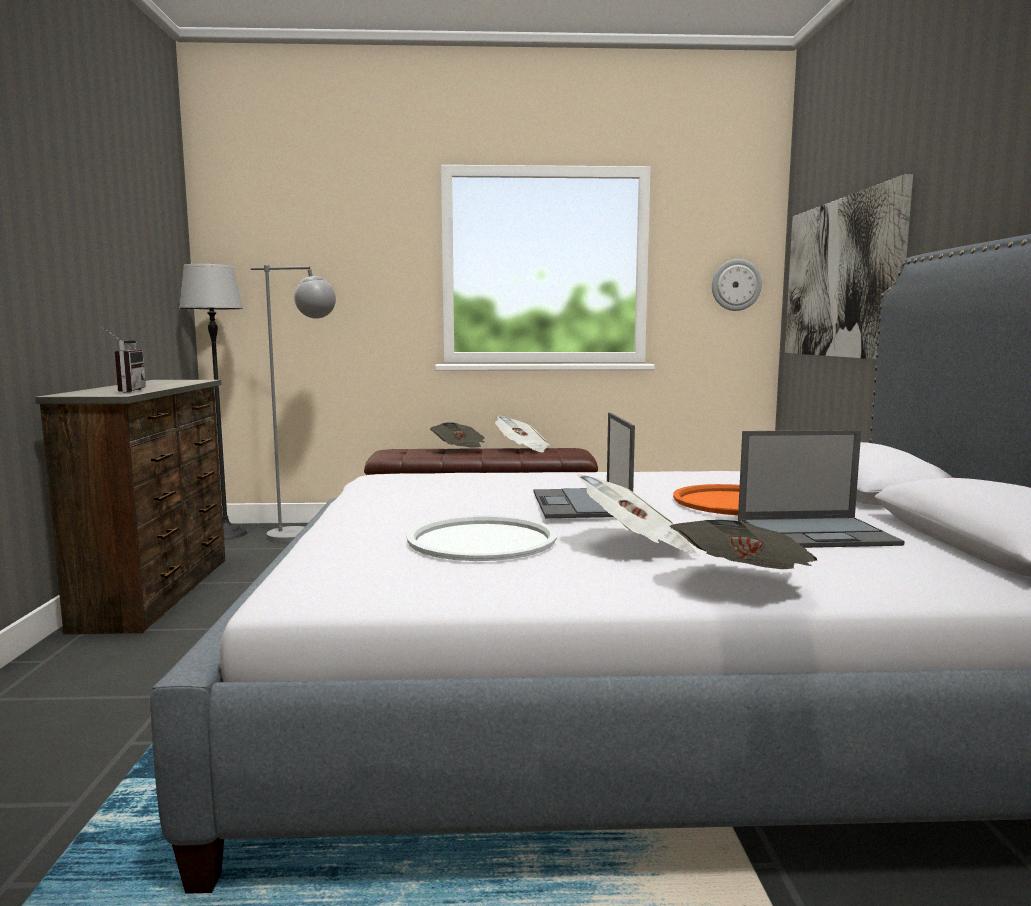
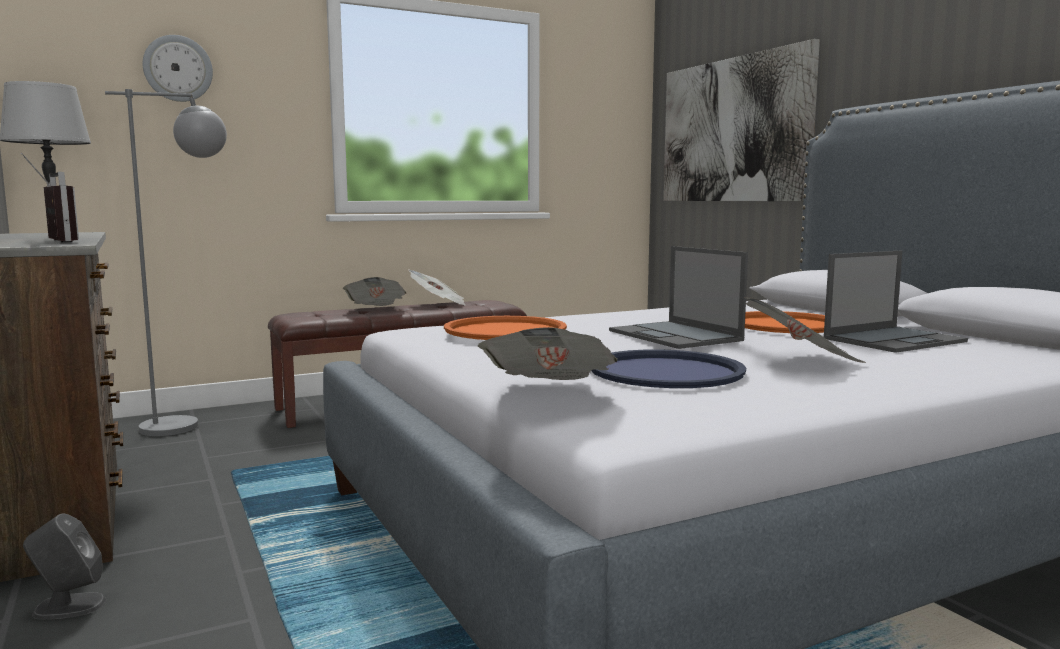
camera: 25 degrees left, 0 degrees up
(83, 660) = (68, 607): none -> grey speaker
(443, 484) = (505, 330): none -> orange tray
(482, 540) = (666, 371): white tray -> blue tray
(736, 285) = (614, 136): wall clock -> wall clock (178, 68)
(743, 584) = (942, 377): newspaper -> newspaper (550, 394)

